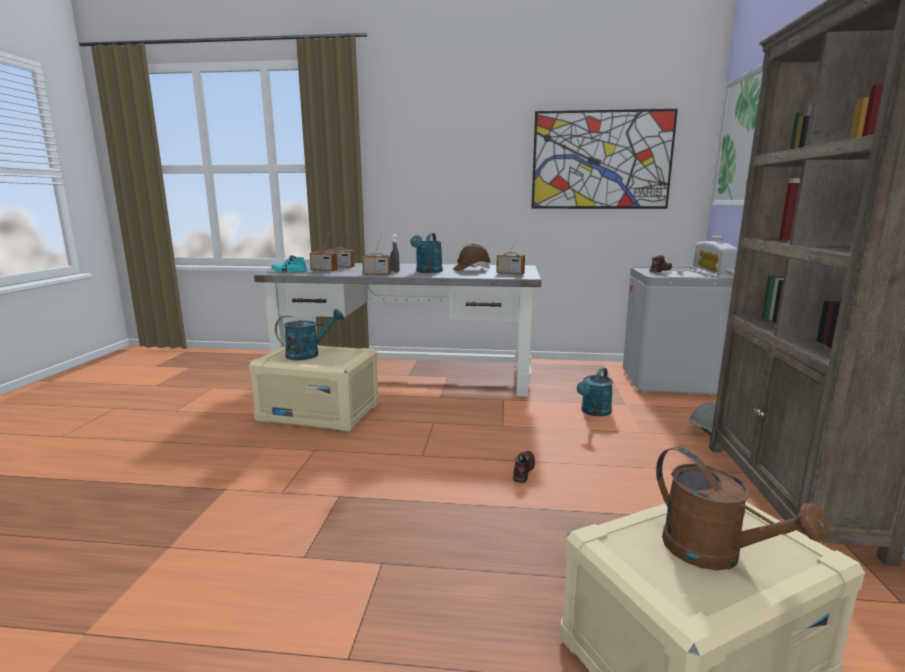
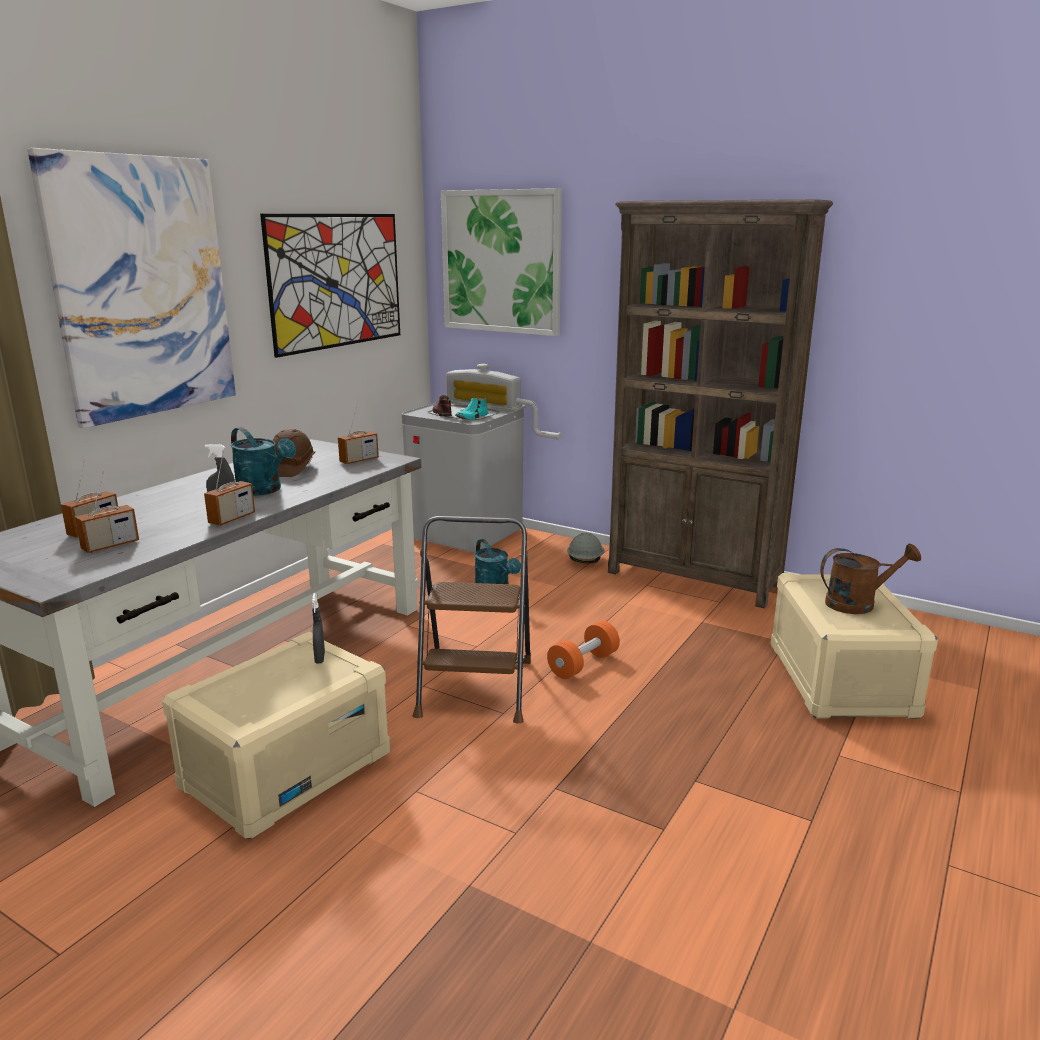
camera: 65 degrees left, 5 degrees up
(289, 271) = (62, 571): turquoise shoe -> turquoise shoe (472, 417)
(308, 354) = (261, 685): turquoise watering can -> none
(344, 357) = (320, 658): none -> grey spray bottle
(441, 155) = (142, 288): none -> picture
(450, 438) = (477, 684): none -> brown step ladder
(523, 470) = (583, 664): brown shoe -> orange dumbbell

